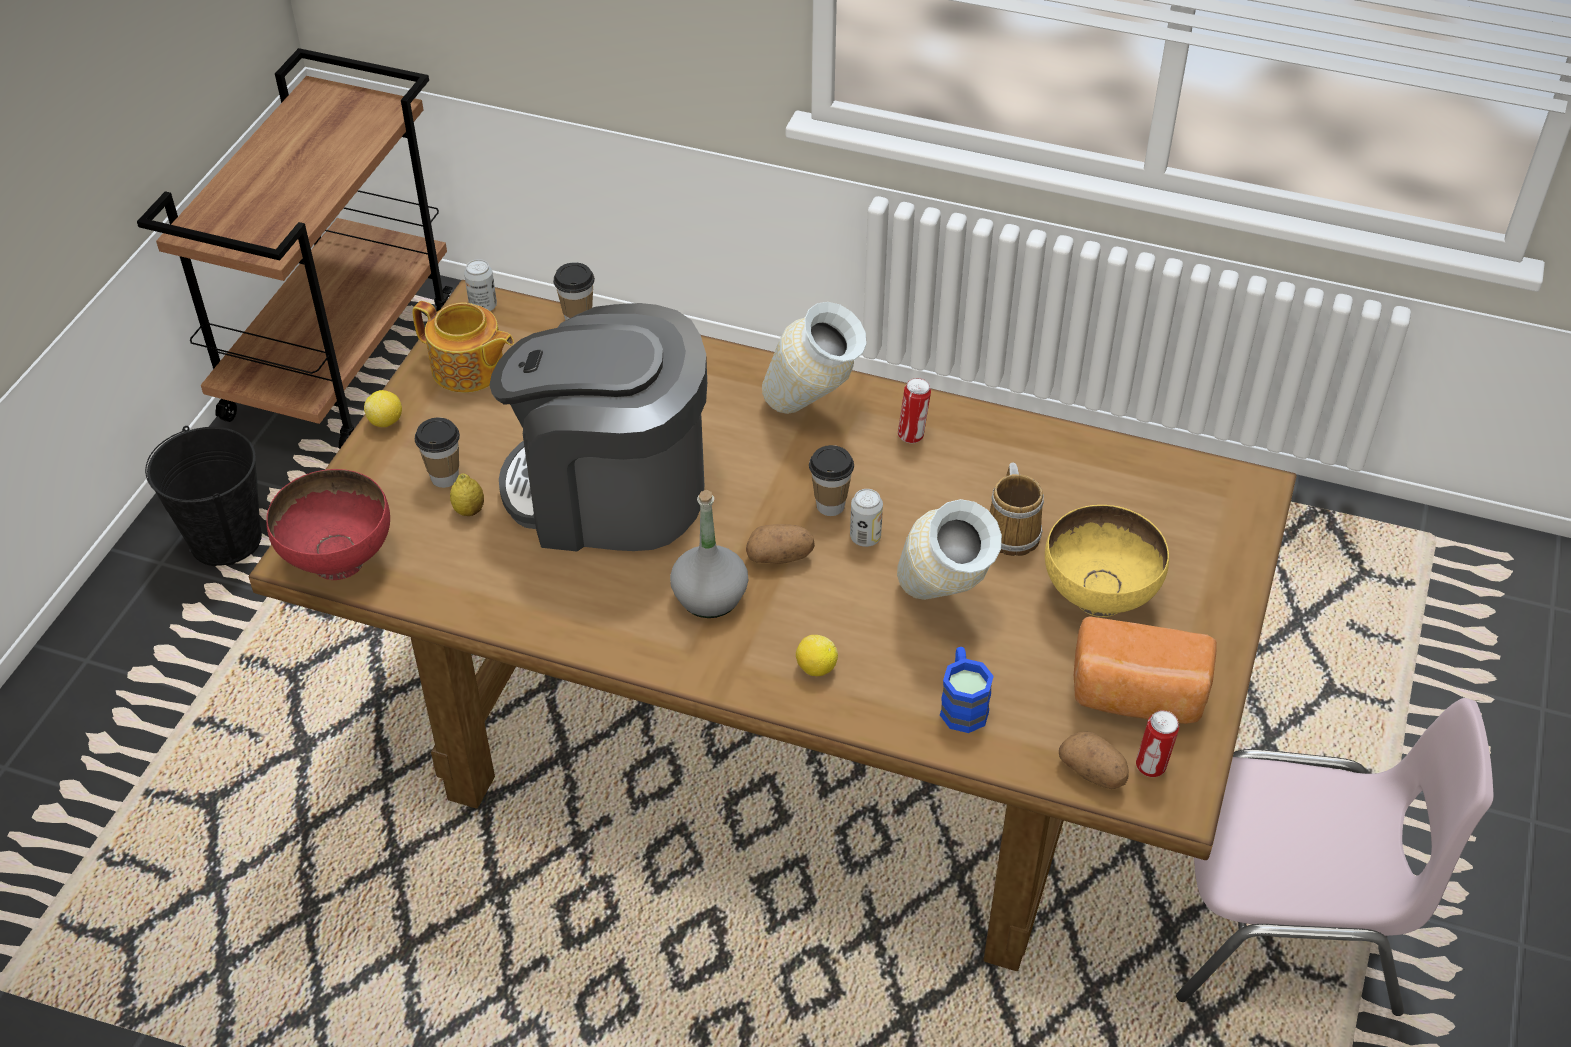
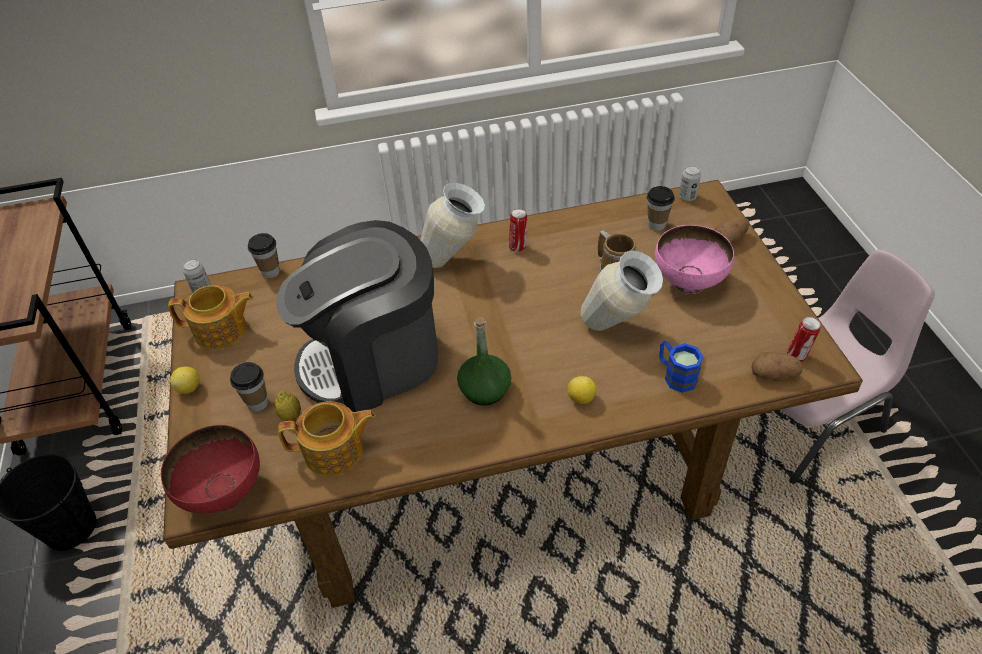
camera: 30 degrees left, 0 degrees up
(485, 577) = (335, 451): none -> teapot
(710, 597) = (485, 390): grey bottle -> green bottle
(780, 556) = (505, 346): potato -> potato (729, 239)
(830, 505) = (507, 305): cup -> cup (656, 225)
(865, 537) = (542, 312): can -> can (687, 197)
(1098, 597) = (688, 283): yellow bowl -> pink bowl
(1137, 698) = (756, 324): bread -> none

